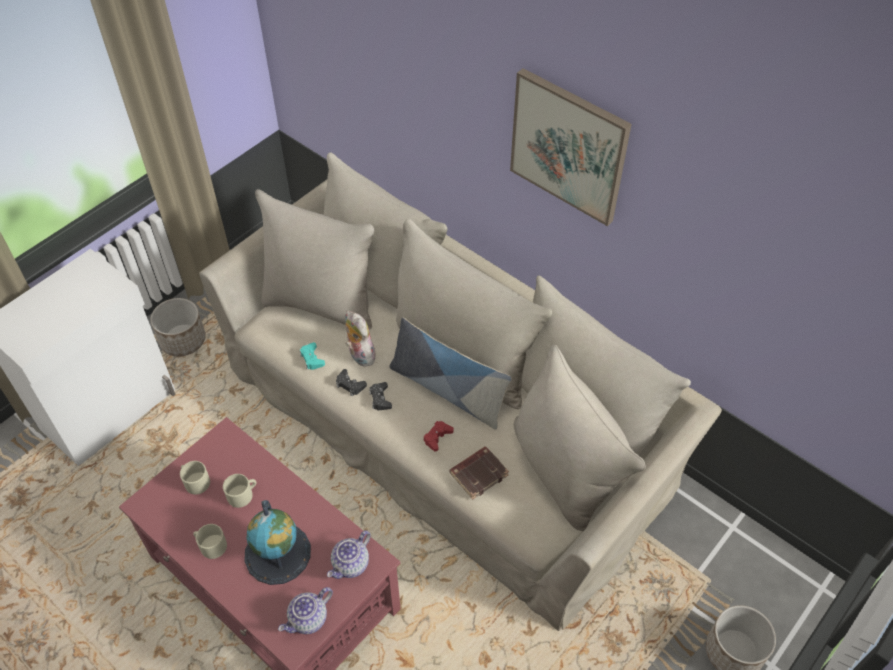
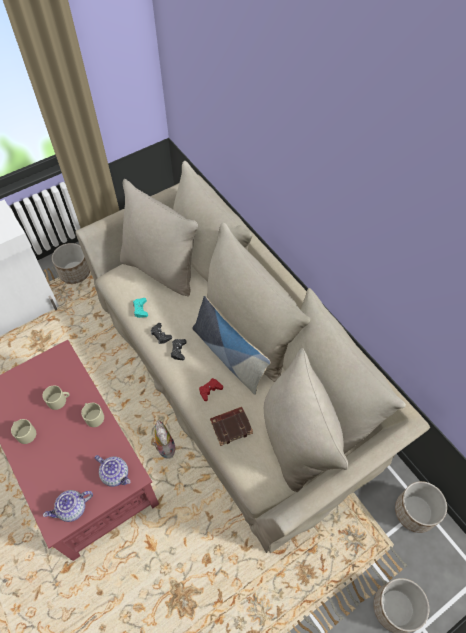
camera: 15 degrees right, 5 degrees up
(195, 481) = (30, 382): beige mug -> beige mug (93, 416)
(278, 553) = (68, 451): globe -> none
(351, 564) = (116, 474): teapot -> teapot turned 105 degrees counterclockwise
(359, 355) = (174, 314): plush toy -> plush toy (164, 447)
(569, 146) = (348, 191): picture -> none
(725, 535) = (415, 512): none -> planter

